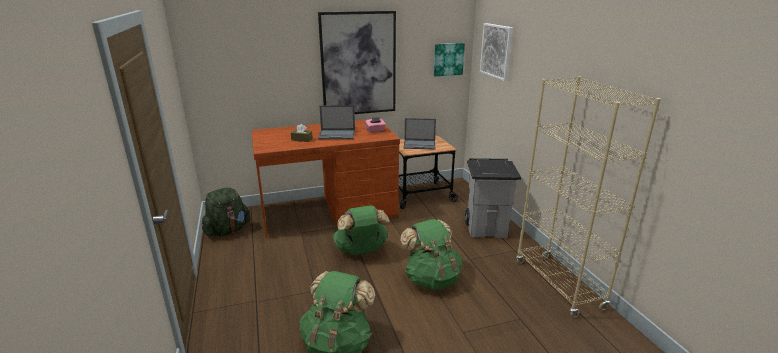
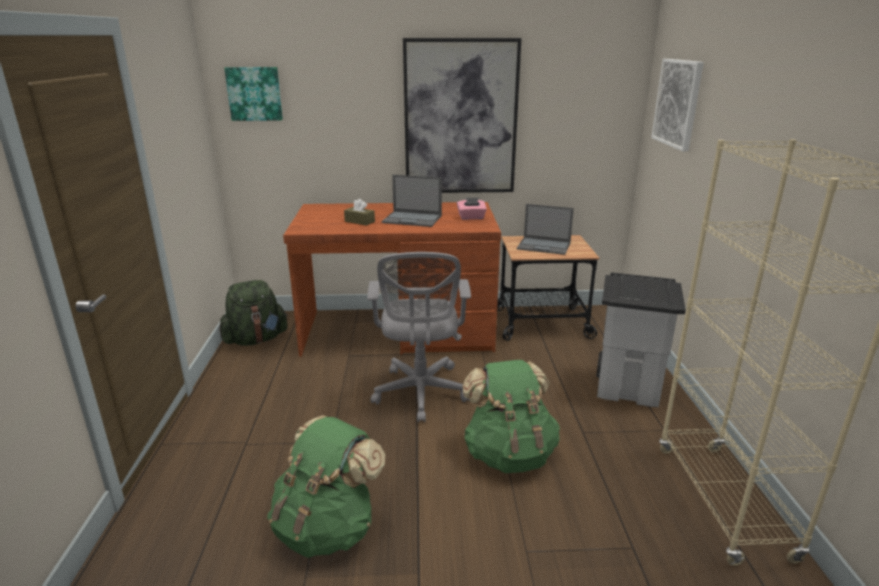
camera: 15 degrees right, 0 degrees up
(361, 251) = (420, 394): green backpack -> grey office chair
(448, 59) = (604, 117): picture -> picture (254, 94)

